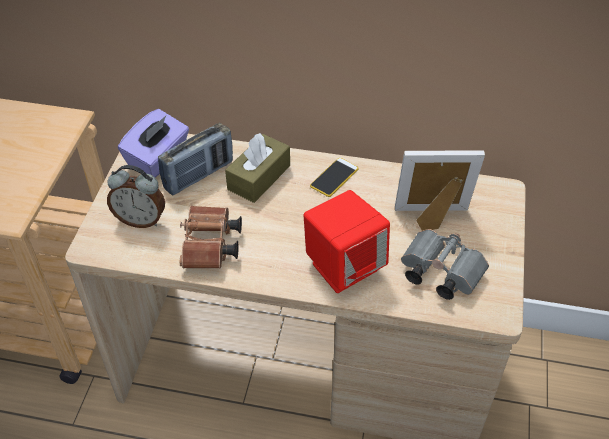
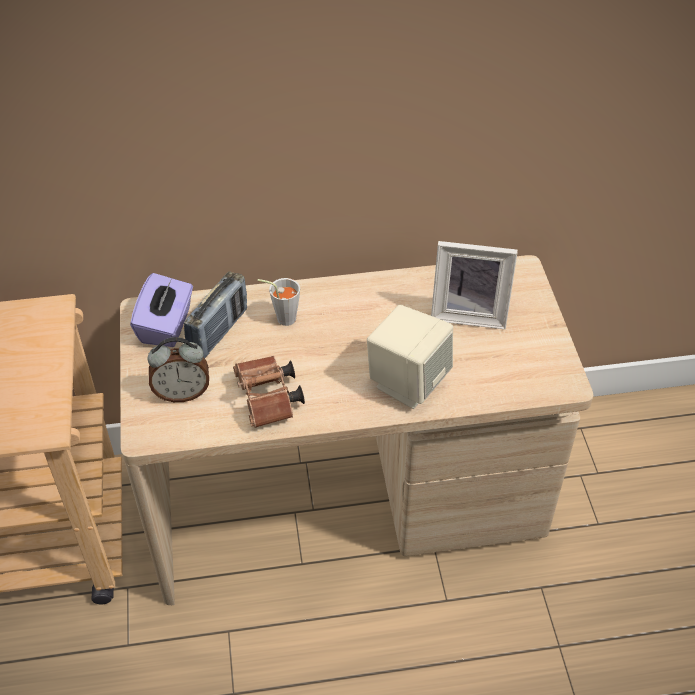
camera: 20 degrees left, 0 degrees up
(259, 177) = (282, 318): brown tissue box -> grey cup
(334, 177) = (357, 298): phone -> none
(344, 266) = (408, 382): red speaker -> beige speaker
(432, 219) = (469, 313): picture frame -> picture frame turned 150 degrees counterclockwise
(438, 273) = (497, 363): grey binoculars -> none

